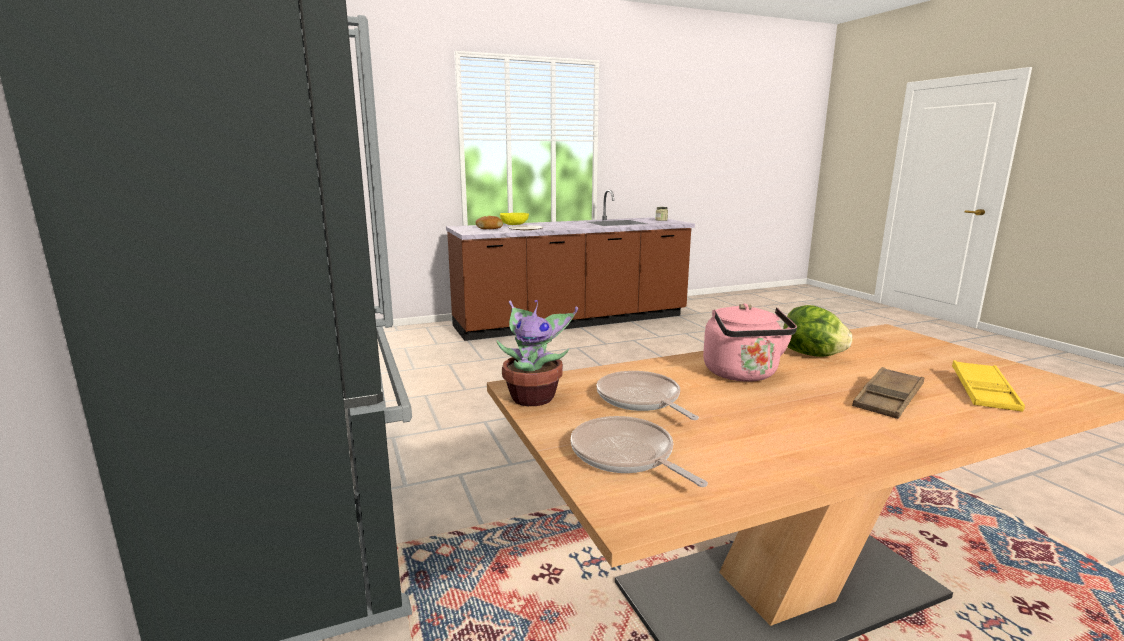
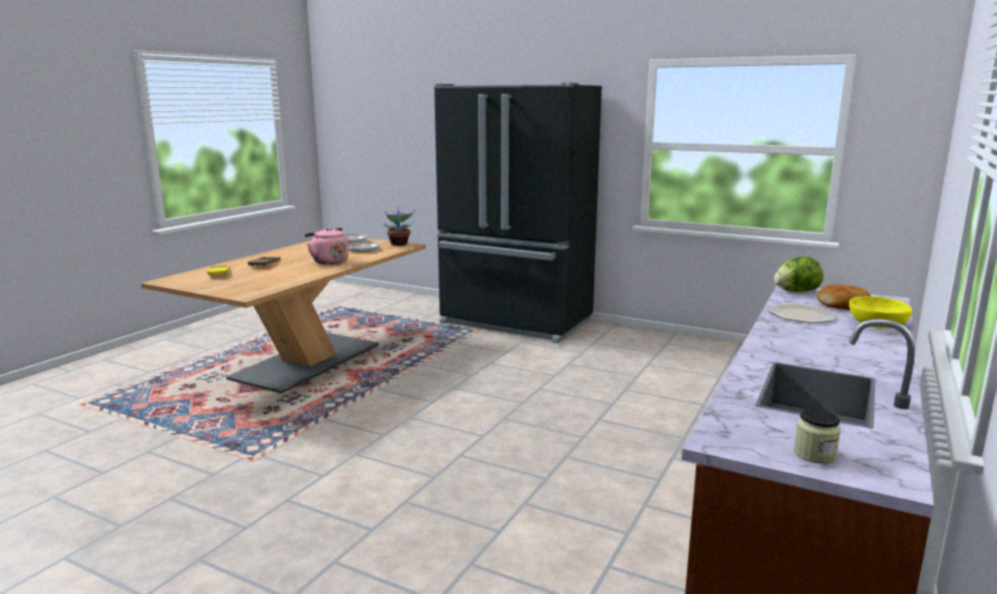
camera: 140 degrees right, 0 degrees up
(812, 355) = (298, 274): lettuce -> lettuce (796, 291)

